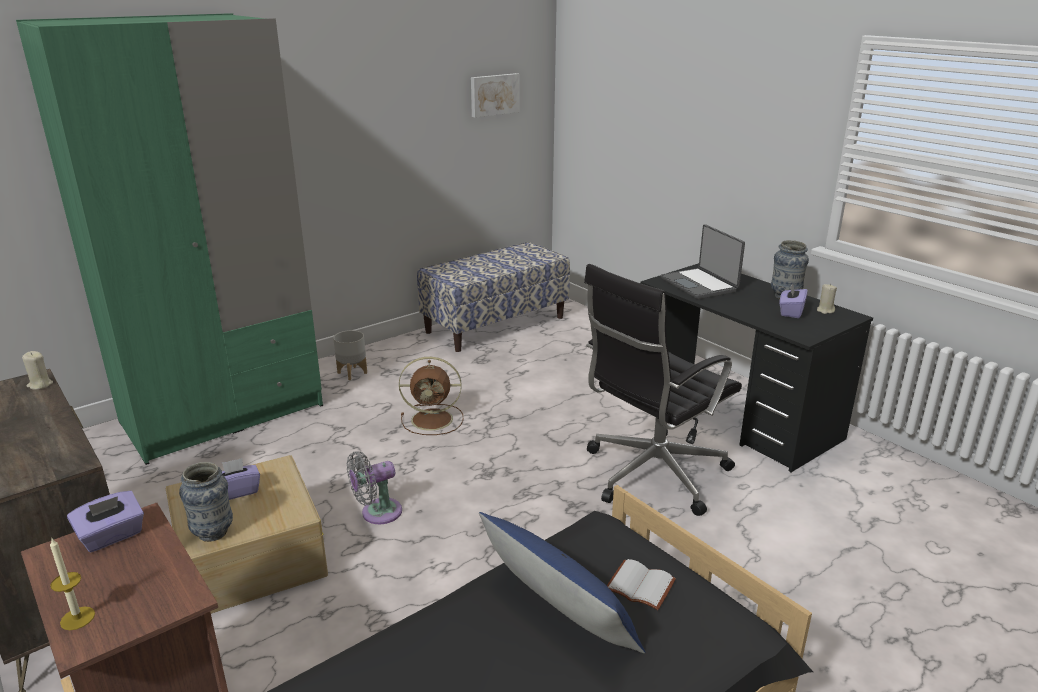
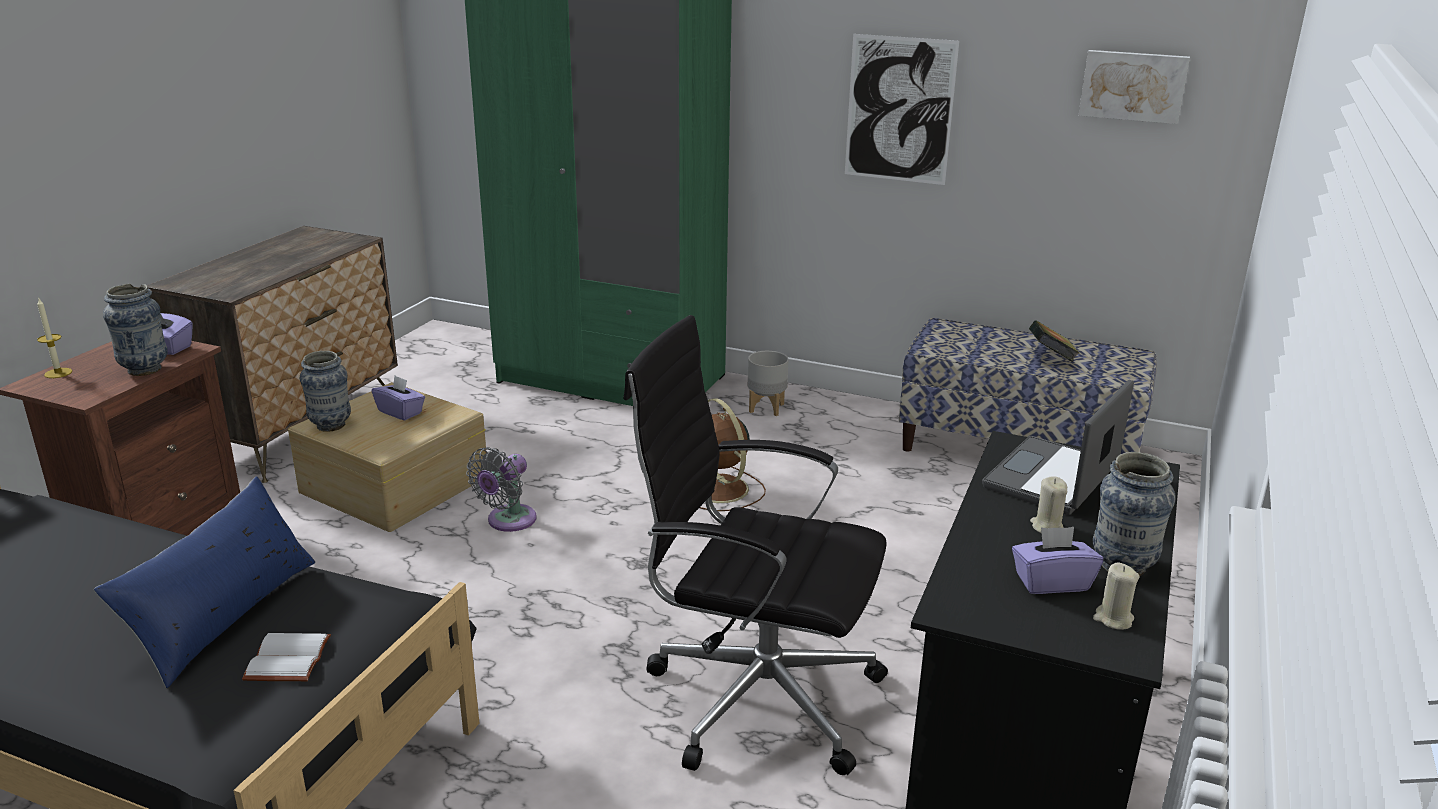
camera: 60 degrees right, 0 degrees up
(40, 385) = (350, 244): beige candle -> beige candle (1047, 526)
(156, 554) = (144, 369): none -> vase
(373, 137) = (899, 110): none -> picture
(377, 513) = (508, 521): grey fan -> grey fan turned 90 degrees counterclockwise
(508, 262) = (1050, 358): none -> book

